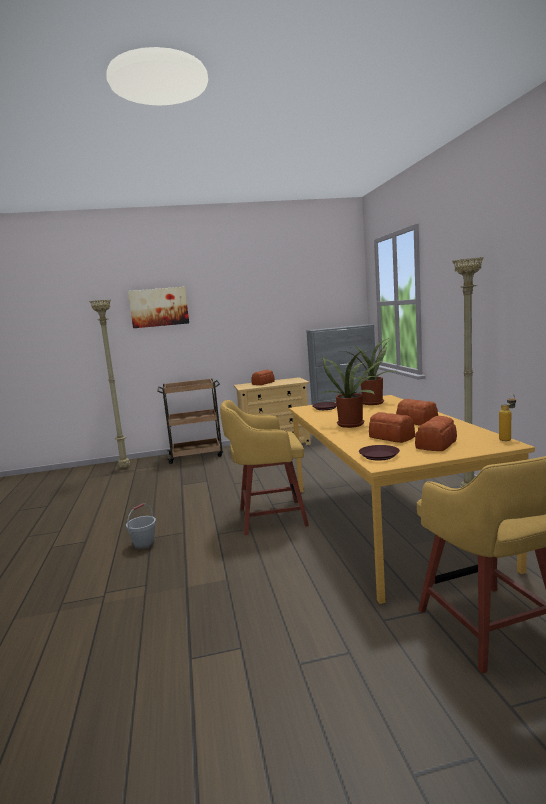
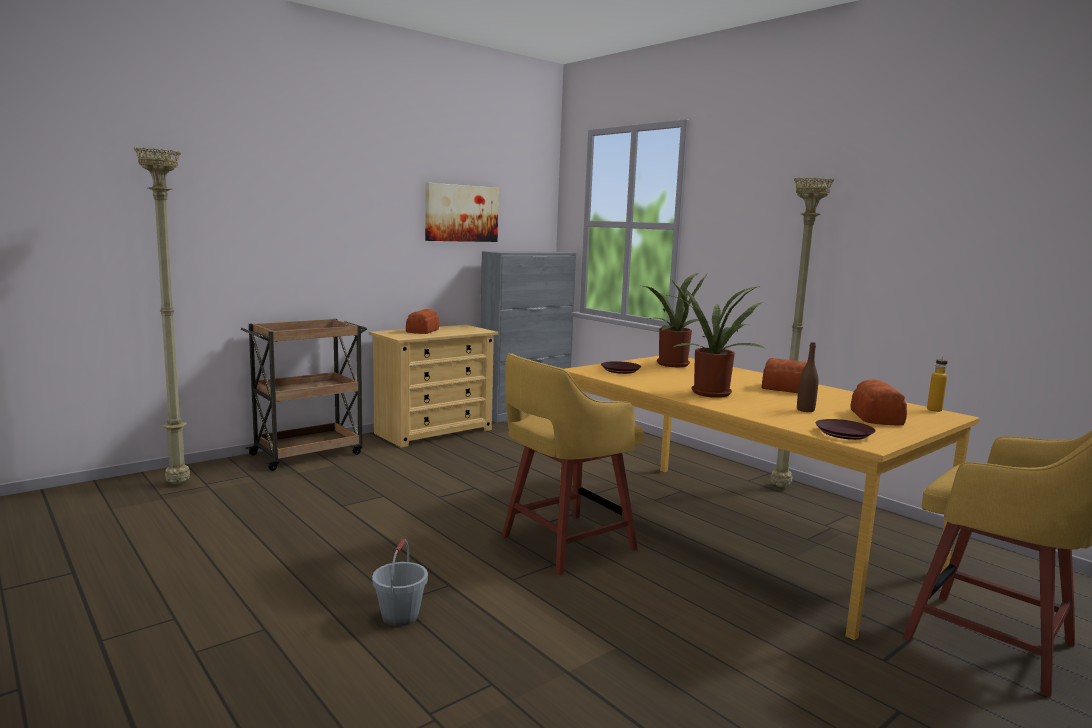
camera: 30 degrees left, 0 degrees up
(159, 307) = (251, 181): picture -> picture (461, 213)
(392, 438) = (805, 410): bread -> brown bottle

